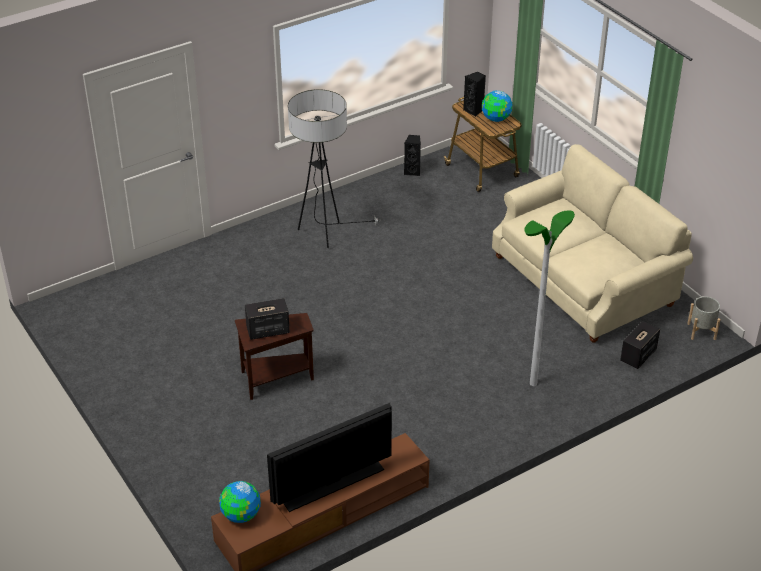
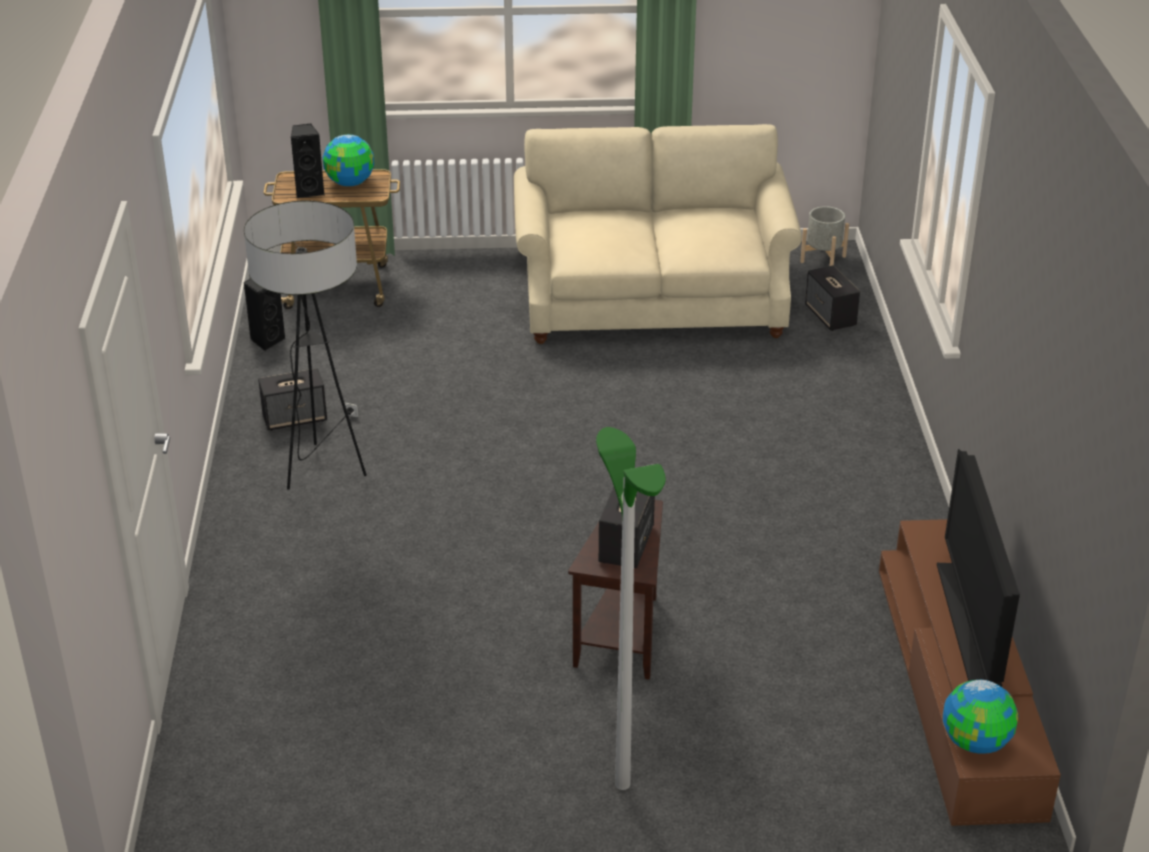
camera: 60 degrees left, 5 degrees down
(358, 208) = (295, 418): none -> speaker
(533, 383) = (820, 410): floor lamp -> floor lamp (623, 784)

